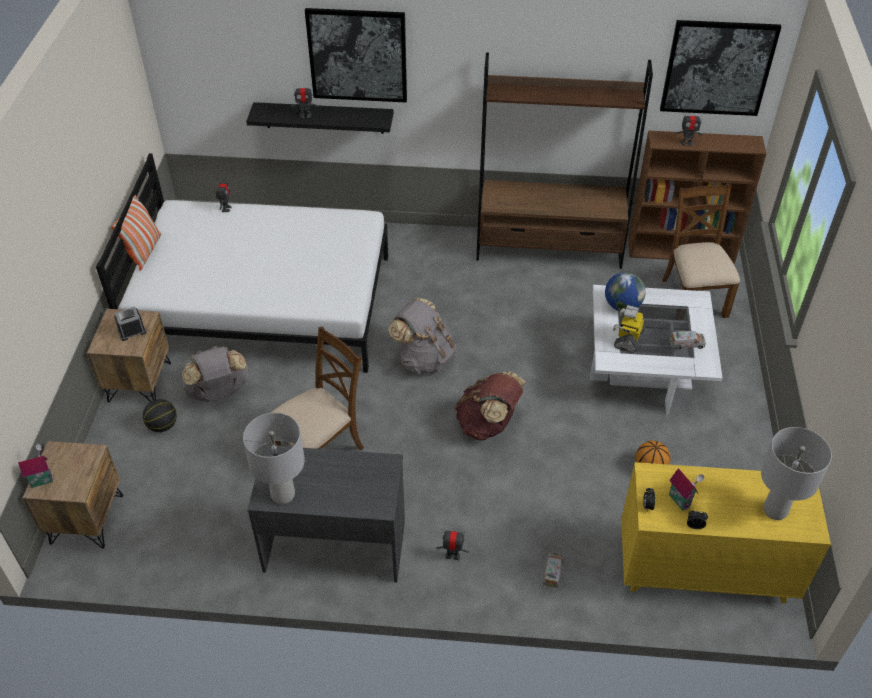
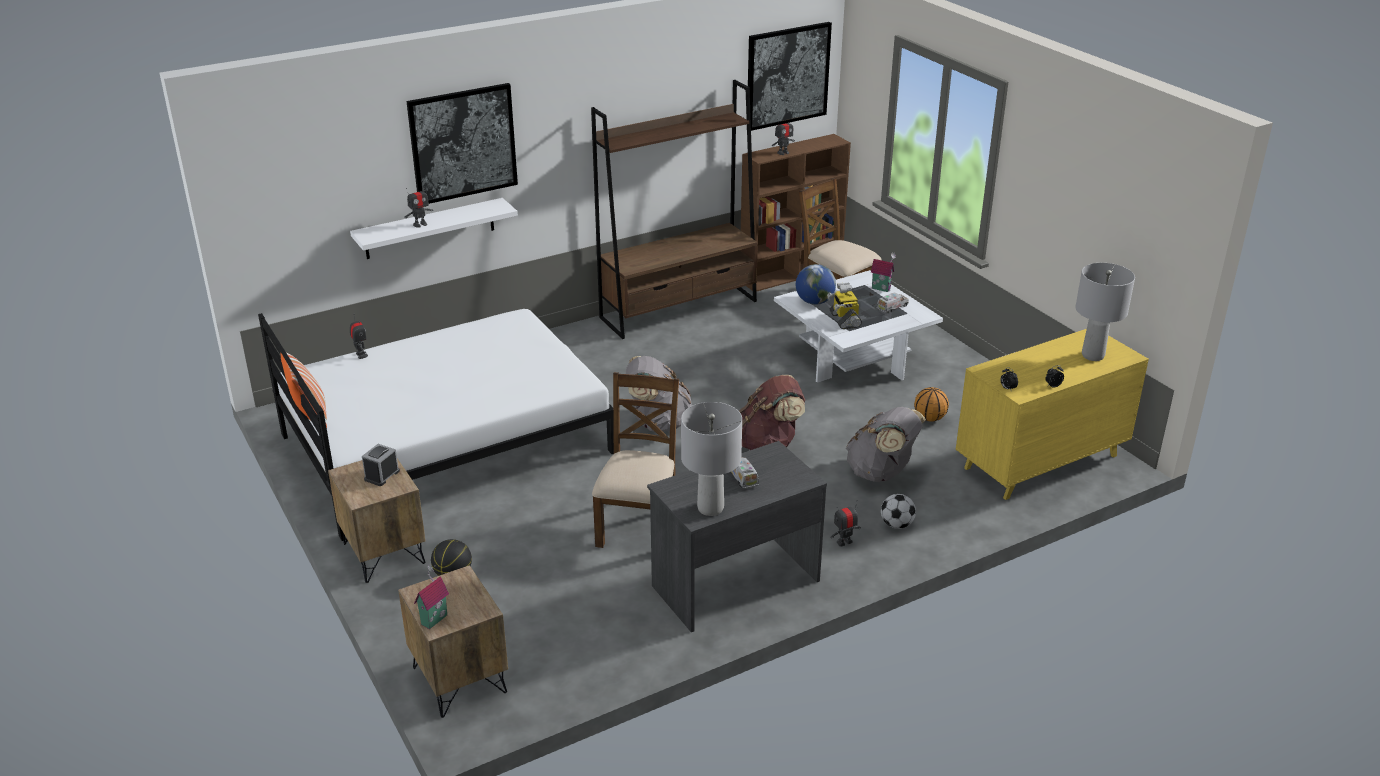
camera: 35 degrees left, 15 degrees down
(218, 392) = (482, 526): grey backpack -> grey backpack (881, 473)
(324, 118) = (429, 228): black shelf -> white shelf
(511, 563) = (897, 525): none -> football
(552, 573) = (935, 515): toy truck -> toy truck (742, 477)
(680, 500) = (1025, 376): toy house -> toy house (881, 288)

